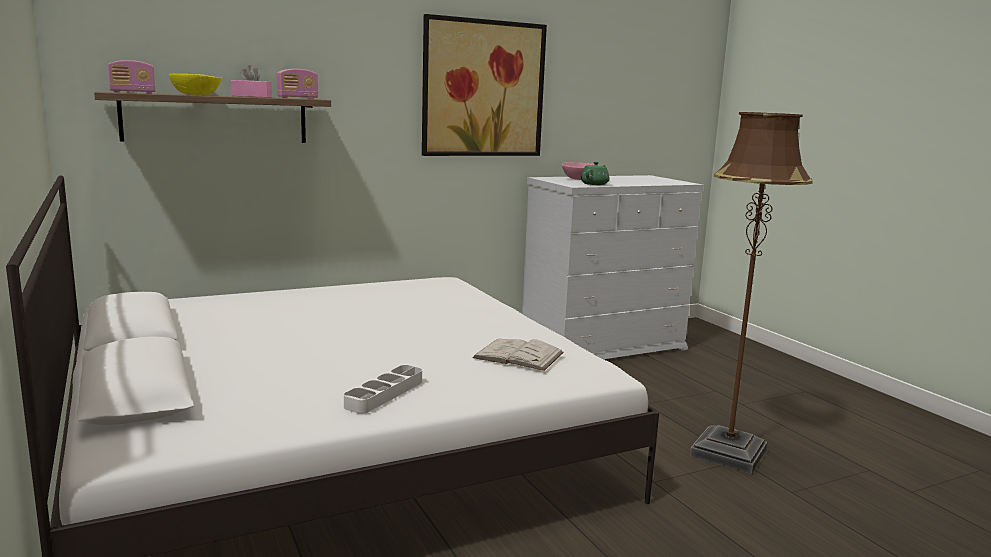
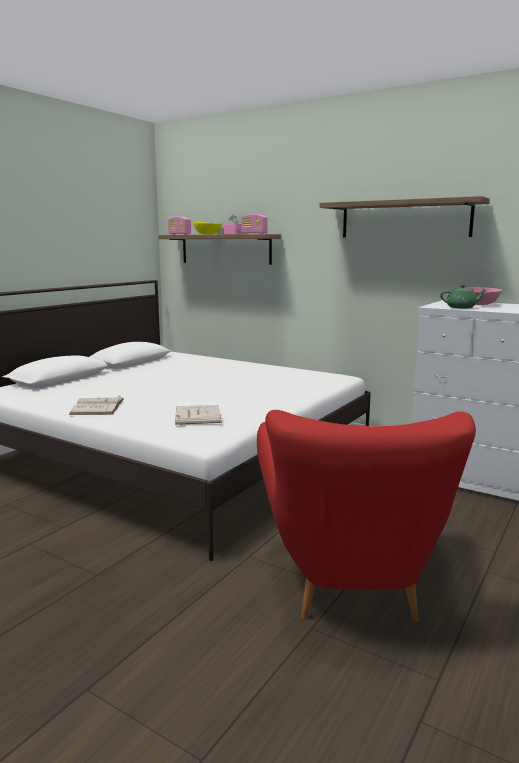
camera: 60 degrees right, 0 degrees up
(384, 394) = (97, 406): white tray -> white book
(483, 89) = (404, 219): picture -> shelf
(728, 453) = (351, 581): brown floor lamp -> red armchair

